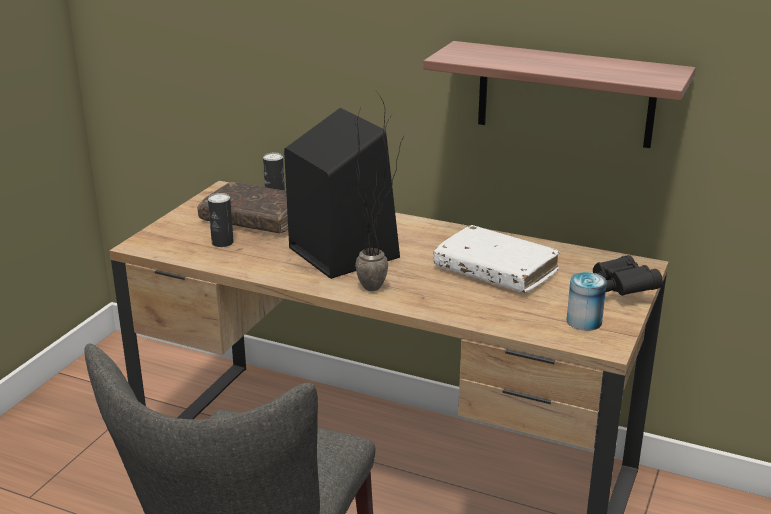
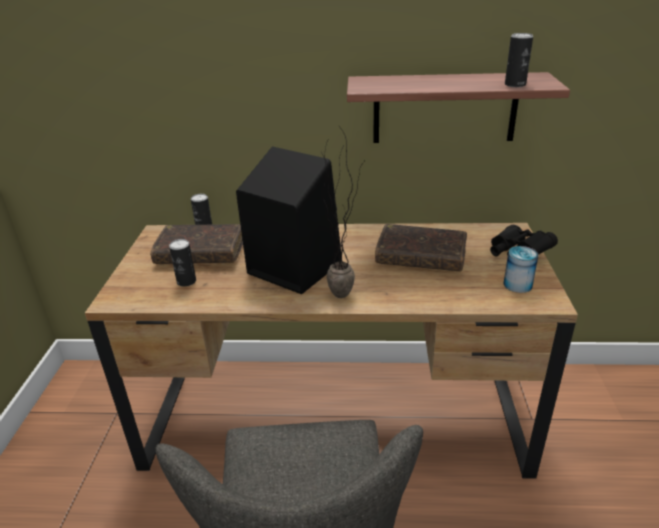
camera: 20 degrees left, 5 degrees up
(495, 270) = (420, 257): white book -> brown book
(624, 76) = (515, 85): none -> can

